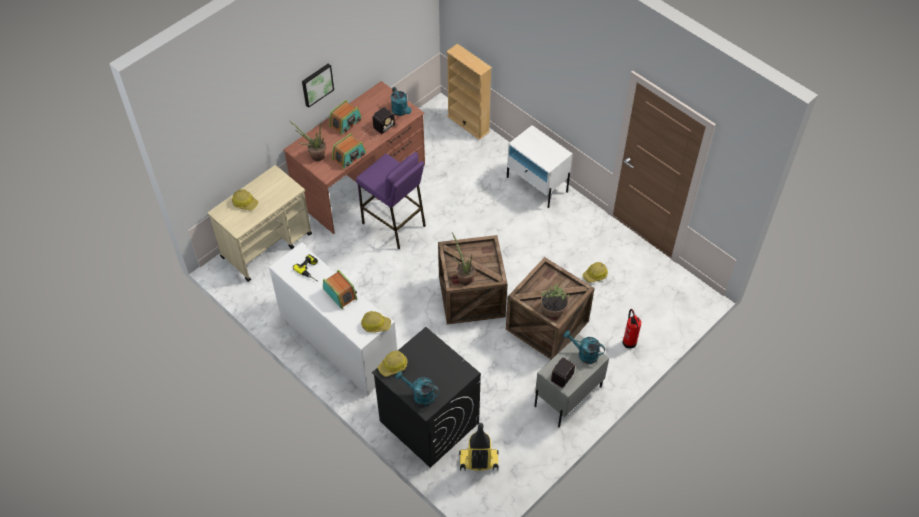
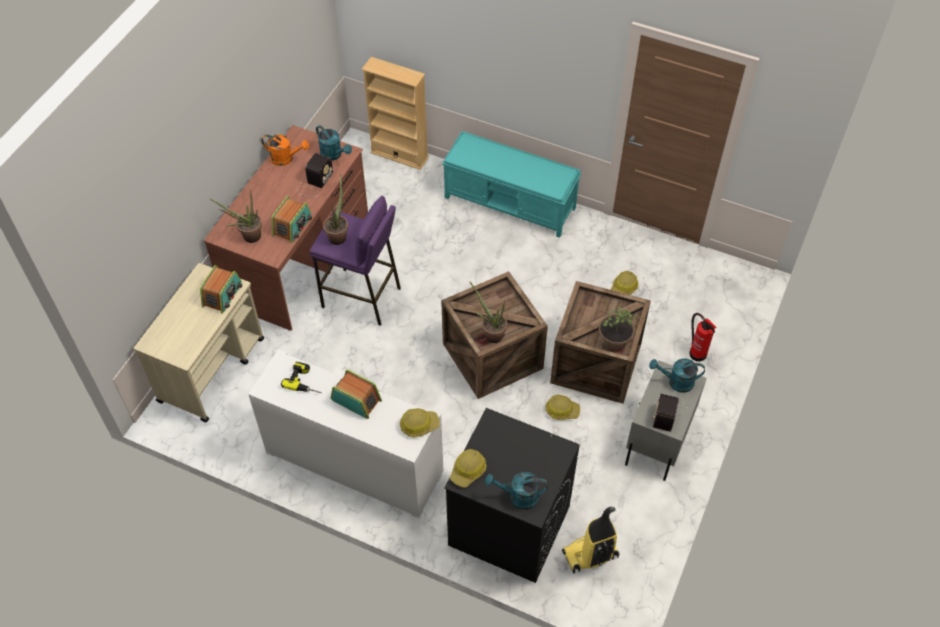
camera: 20 degrees left, 0 degrees up
(245, 202) = (179, 321): hard hat -> hard hat (562, 410)
(316, 84) = (226, 144): picture -> none
(345, 122) = (270, 186): radio -> radio (222, 295)
(365, 105) = (286, 159): none -> orange watering can
(380, 172) = (338, 235): none -> potted plant
(537, 184) = (510, 203): white nightstand -> turquoise bench

